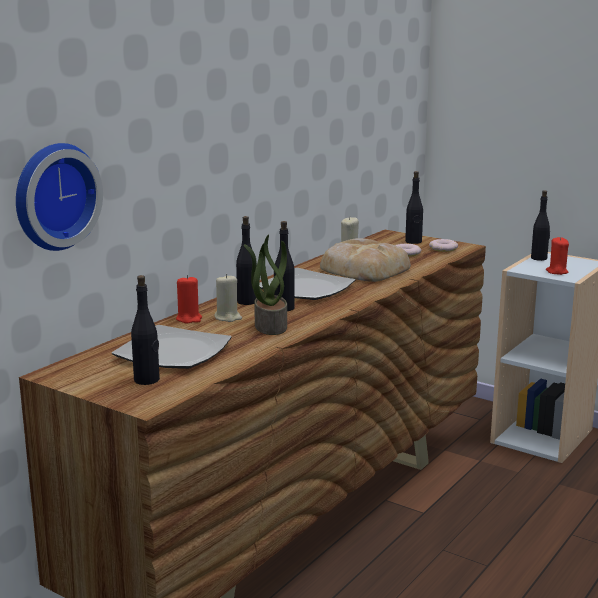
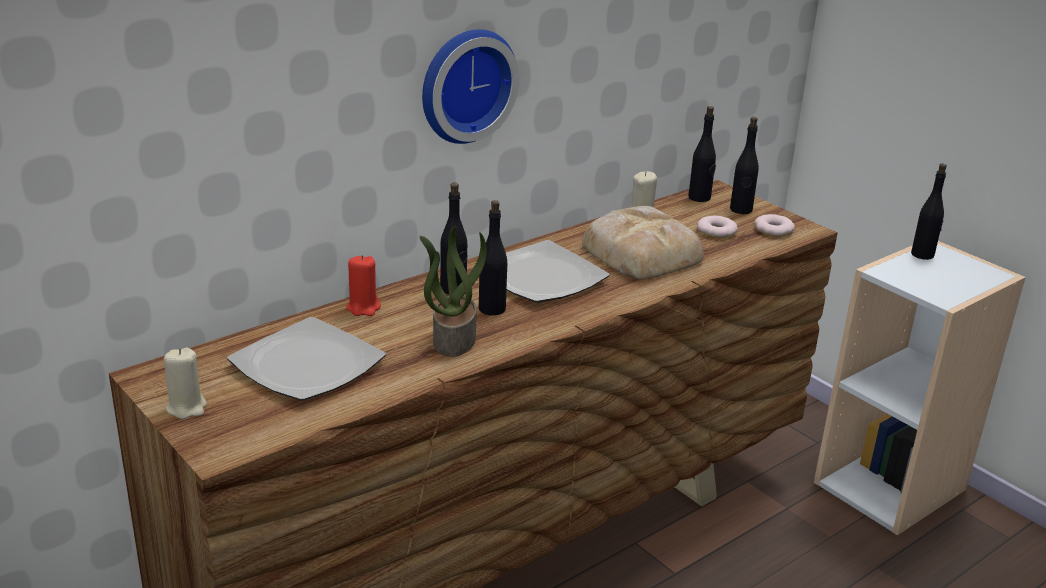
camera: 15 degrees right, 10 degrees up
(53, 196) = (164, 156): wall clock -> wall clock (464, 84)
(147, 380) = (246, 408): black bottle -> black bottle (699, 198)
(228, 317) = (412, 314): beige candle -> beige candle (187, 407)
(557, 272) = (933, 285): red candle -> none

